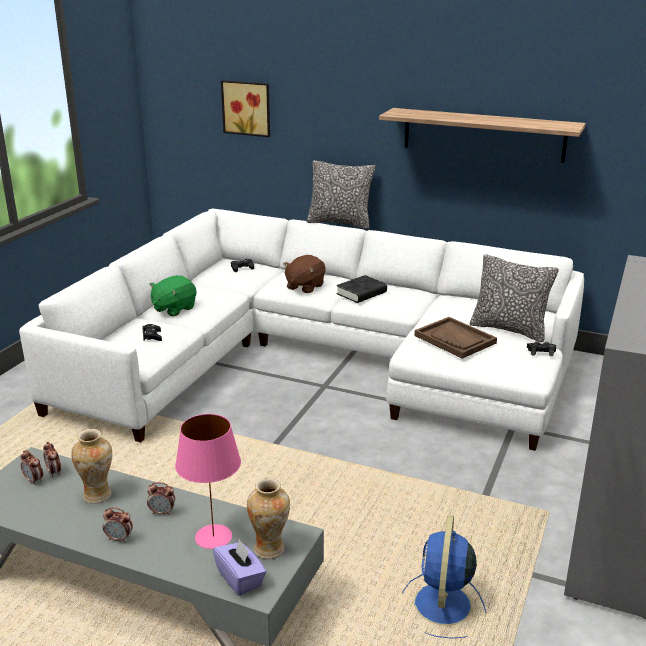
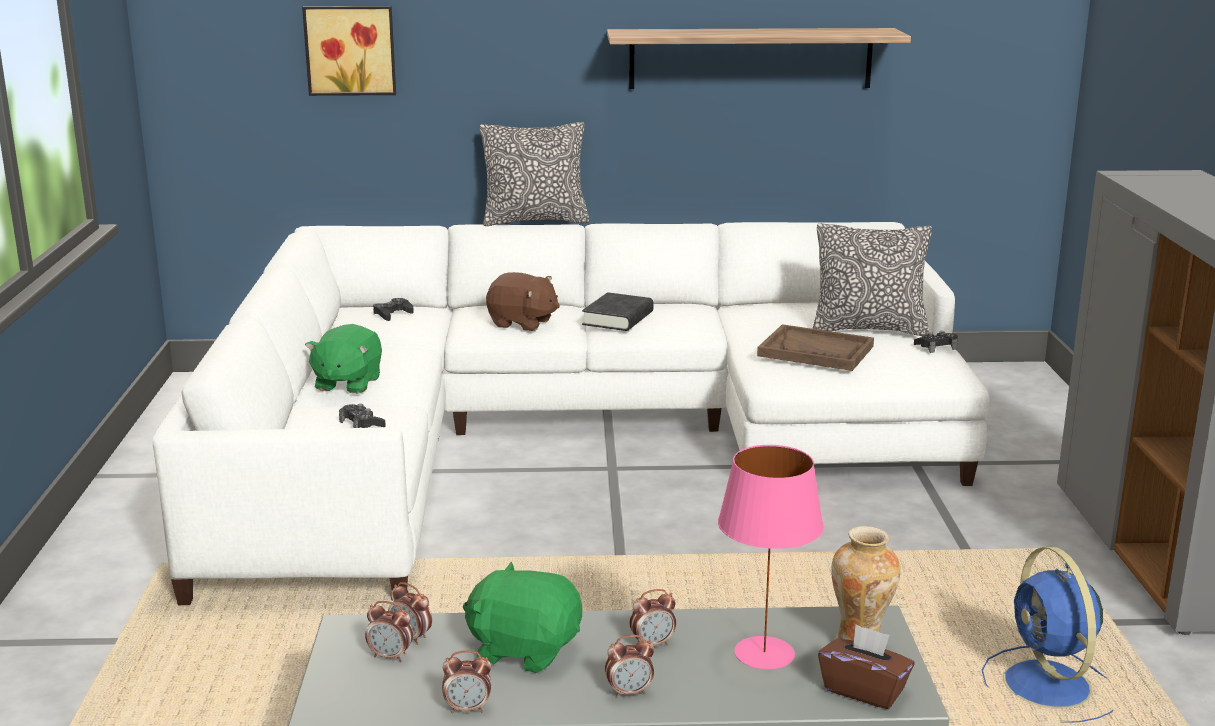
camera: 25 degrees left, 5 degrees down
(35, 522) = (468, 709): none -> alarm clock
(98, 496) = (524, 649): vase -> green plush toy
(240, 579) = (864, 690): purple tissue box -> brown tissue box
(304, 286) = (522, 323): brown plush toy -> brown plush toy turned 75 degrees counterclockwise

